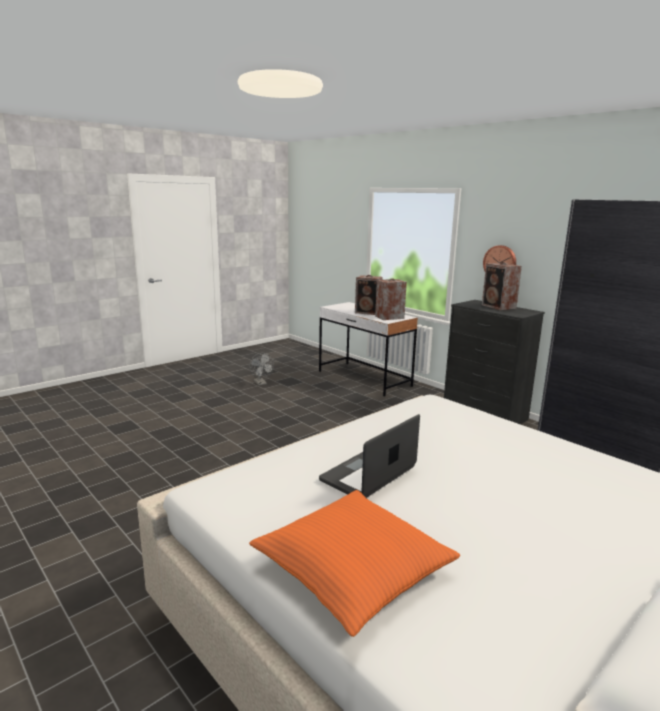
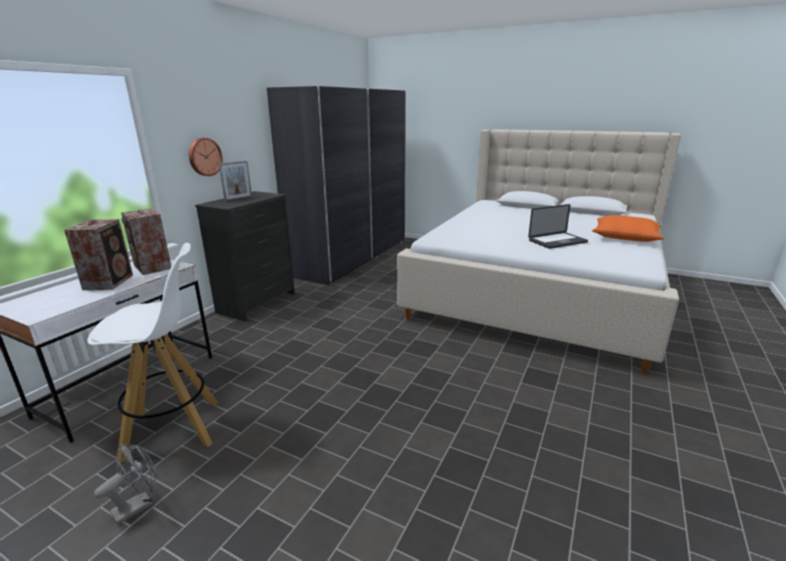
camera: 110 degrees left, 5 degrees up
(309, 388) = (174, 429): none -> white stool
(368, 474) = (557, 241): laptop -> laptop turned 45 degrees counterclockwise
(499, 307) = (238, 198): speaker -> picture frame

